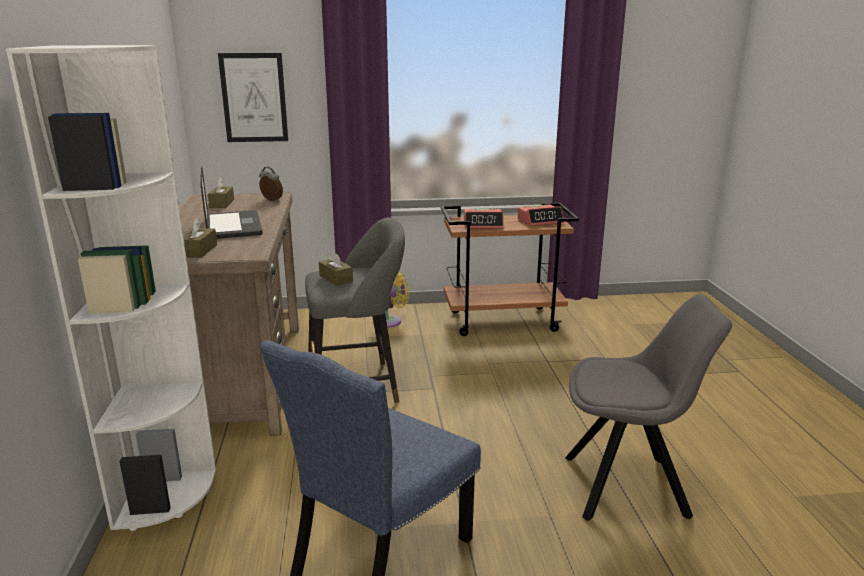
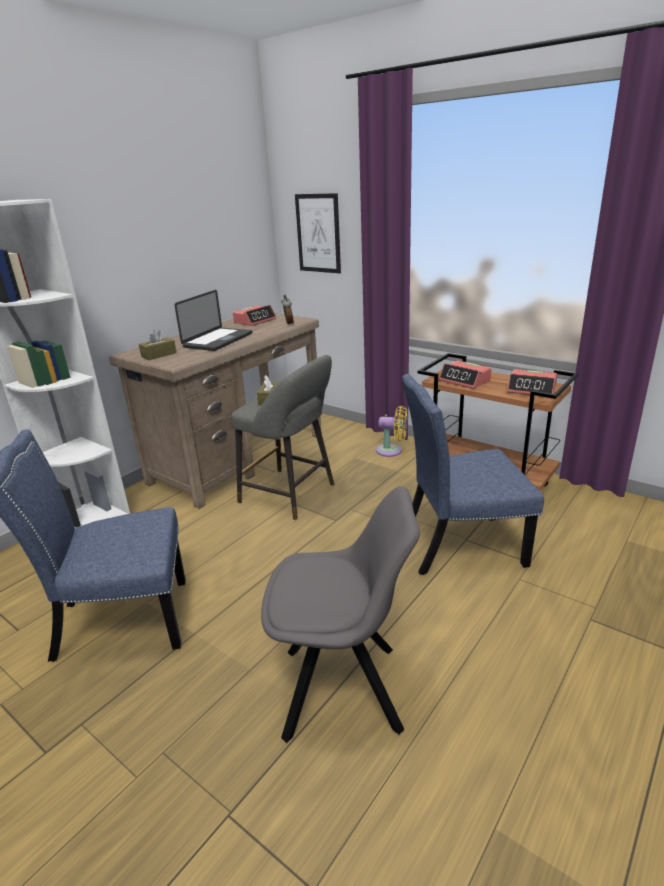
camera: 45 degrees right, 5 degrees up
(222, 204) = (255, 321): brown tissue box -> alarm clock
(552, 366) = (463, 546): none -> blue chair
(626, 487) = (342, 690): grey chair -> grey chair turned 45 degrees counterclockwise

